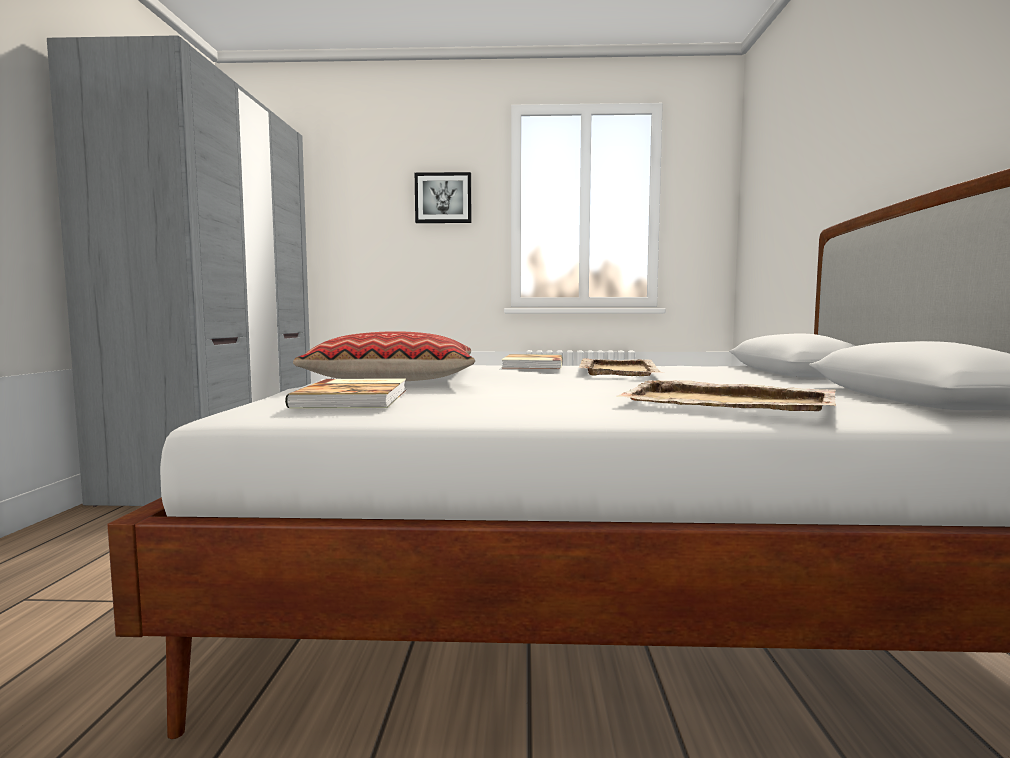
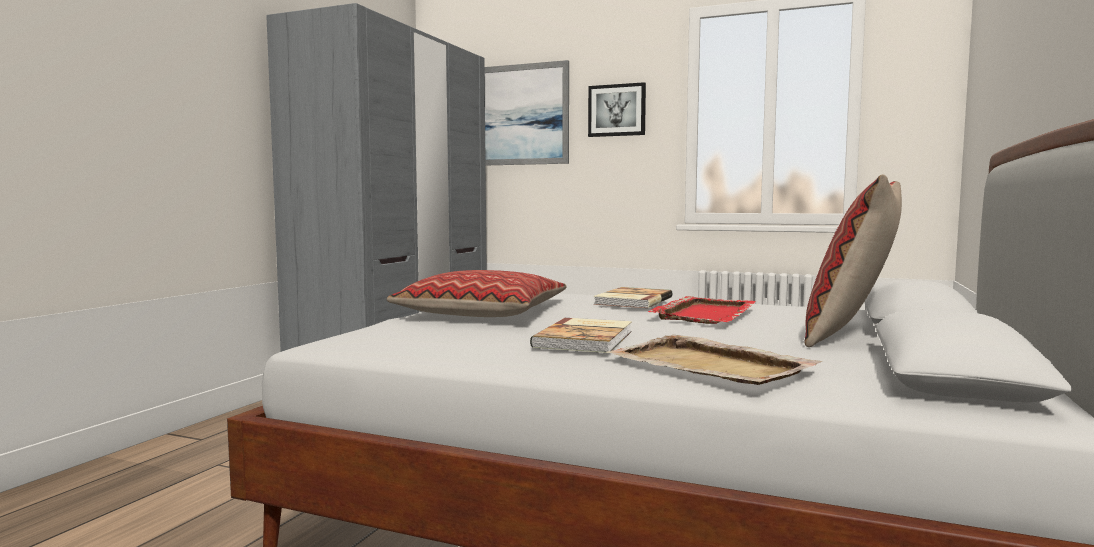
camera: 20 degrees right, 0 degrees up
(344, 198) = (522, 115): none -> picture
(356, 398) = (414, 335): book -> book (586, 339)
(618, 371) = (705, 313): beige tray -> red tray
(770, 379) = (850, 335): none -> pillow

